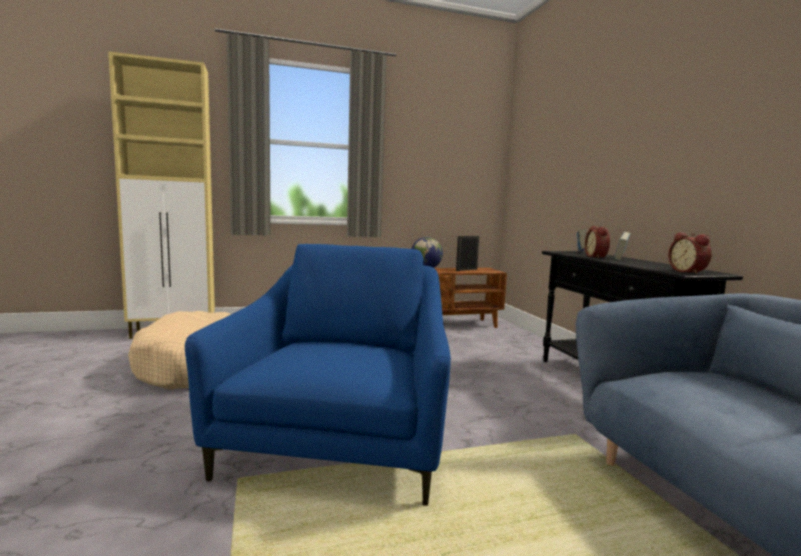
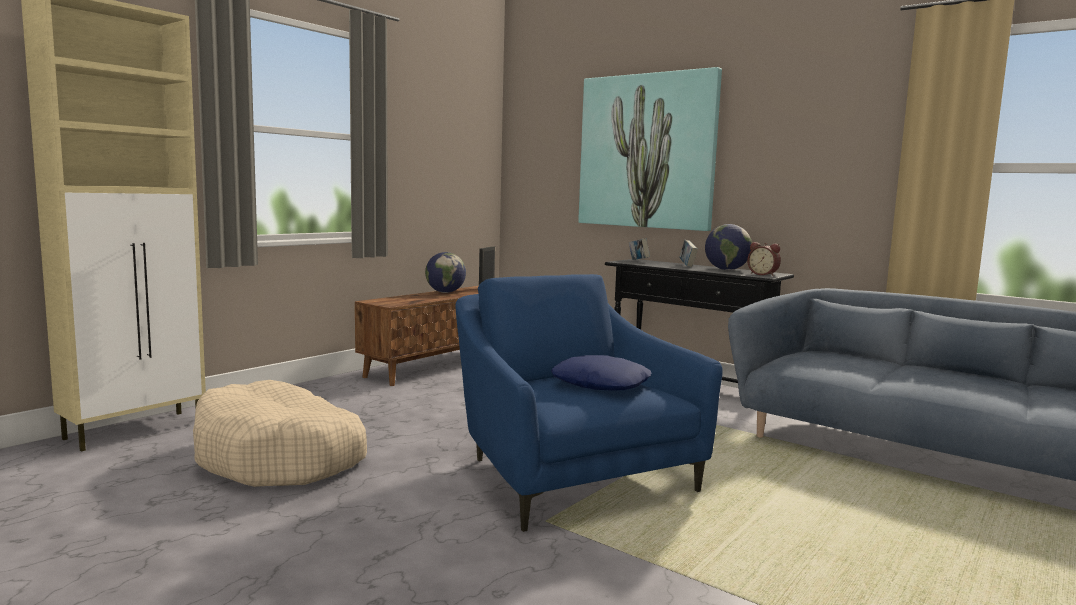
camera: 35 degrees left, 0 degrees up
(346, 356) = (601, 383): none -> blue pillow
(597, 257) = (668, 265): alarm clock -> none
(604, 144) = (647, 151): none -> picture
(655, 265) = (726, 270): none -> globe

